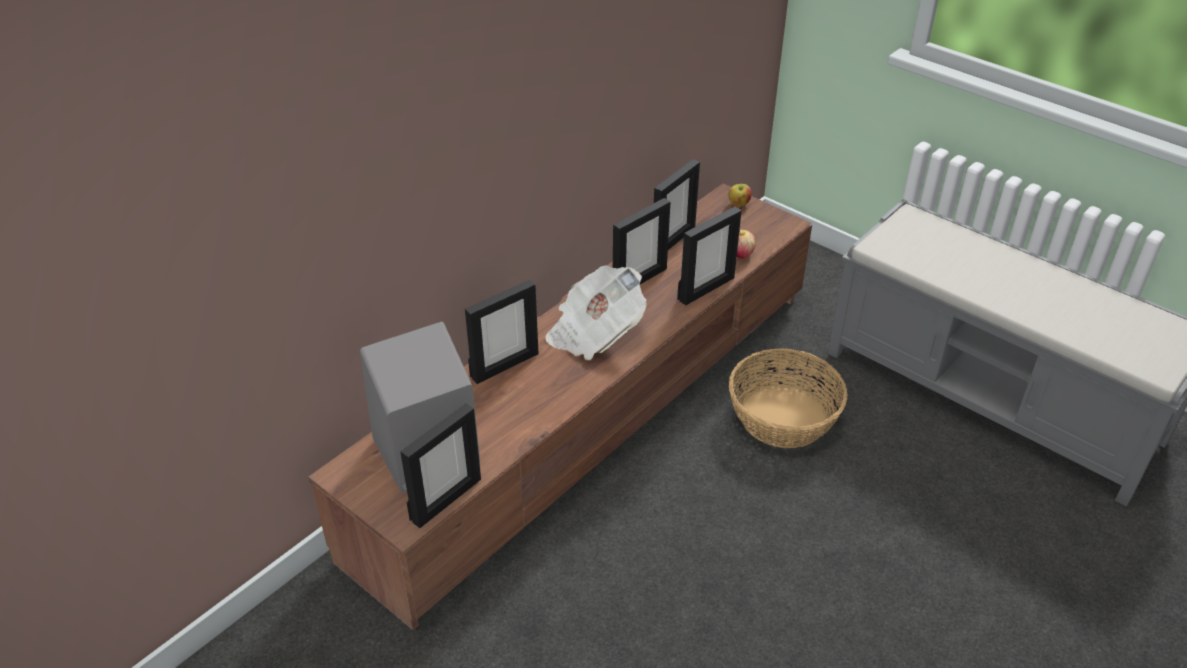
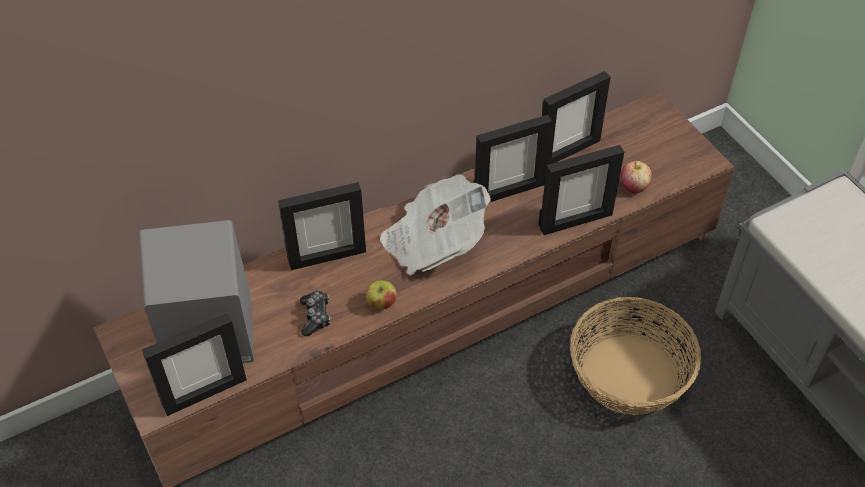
camera: 20 degrees right, 10 degrees up
(519, 413) = (315, 316): none -> game controller
(739, 204) = (663, 122): apple -> apple (381, 303)

